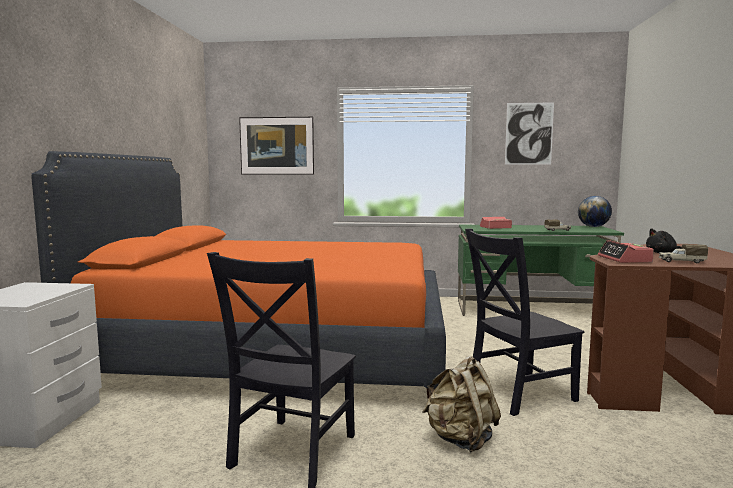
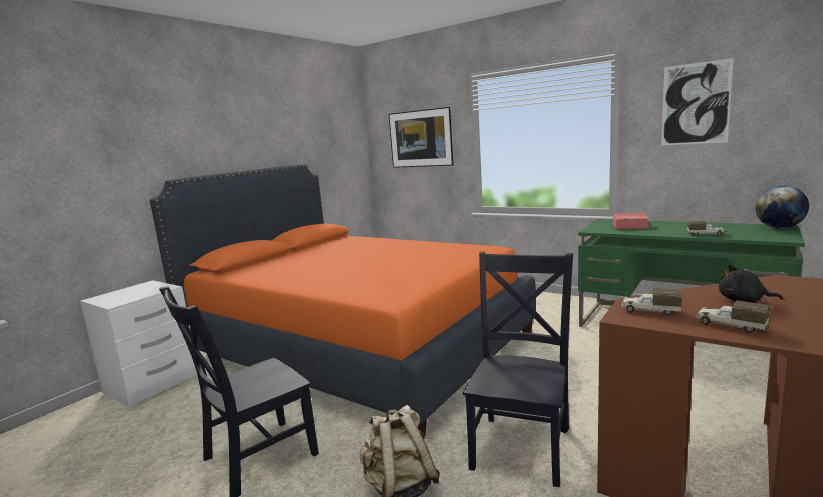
camera: 30 degrees right, 5 degrees up
(517, 393) = (522, 445): black chair -> black chair turned 105 degrees clockwise
(624, 259) = (650, 311): alarm clock -> toy truck

